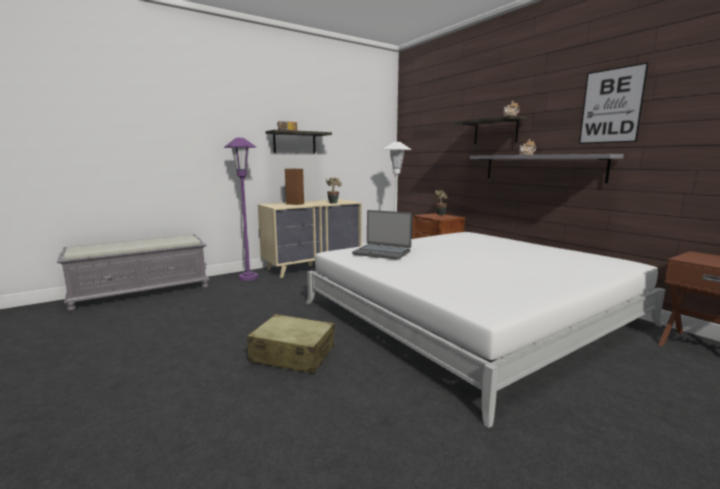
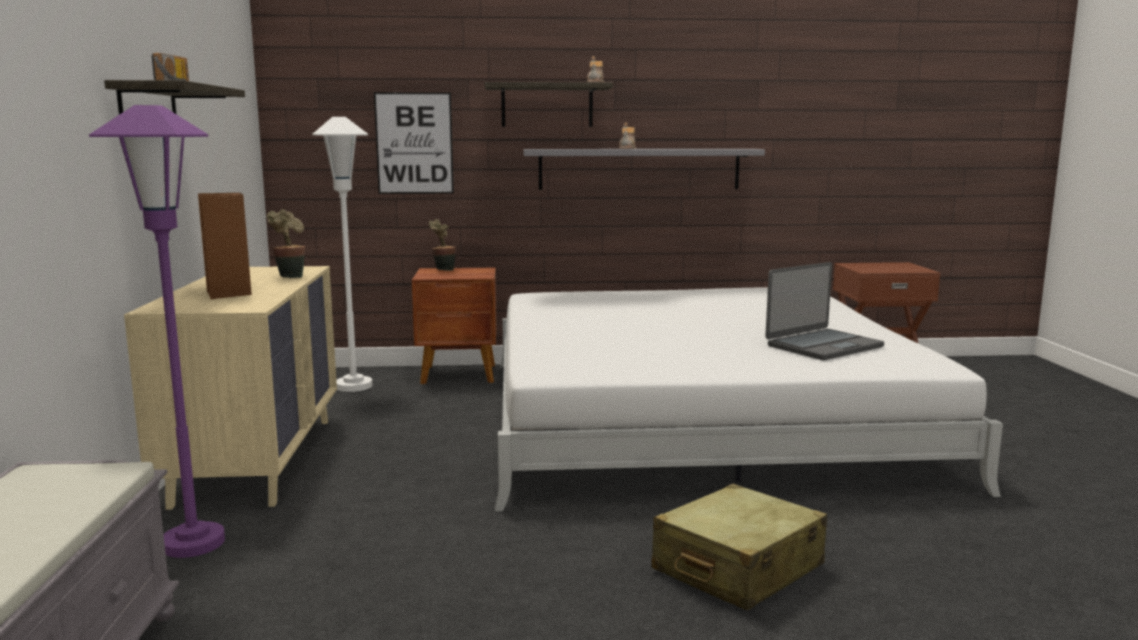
camera: 60 degrees left, 0 degrees up
(382, 253) = (601, 350): laptop -> laptop (823, 346)
(611, 106) = (733, 82): picture -> picture (414, 143)

